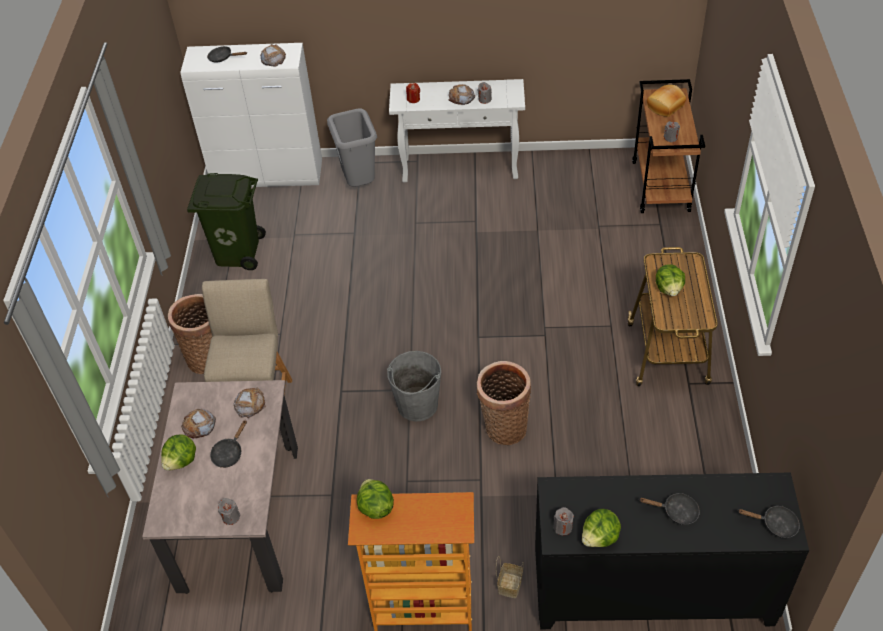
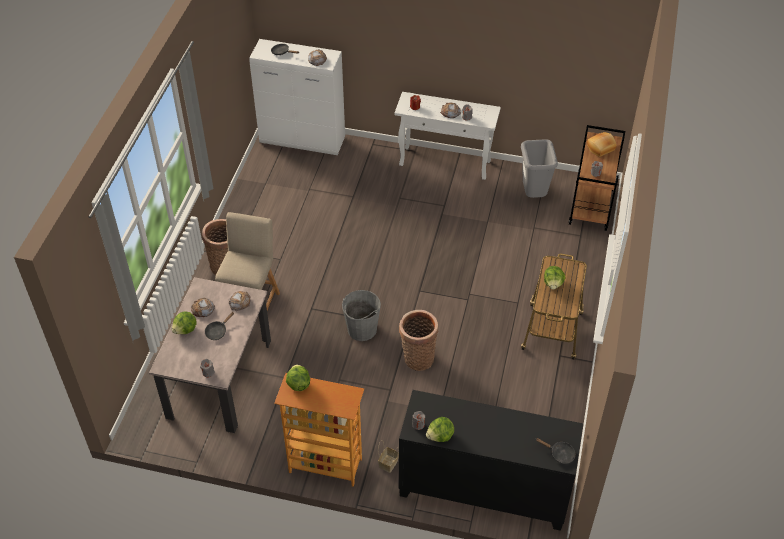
camera: 10 degrees right, 0 degrees up
(237, 252) = (266, 194): green trash can -> none
(359, 184) = (367, 160): grey trash can -> grey trash can (533, 195)
(676, 512) = (496, 431): black frying pan -> none

